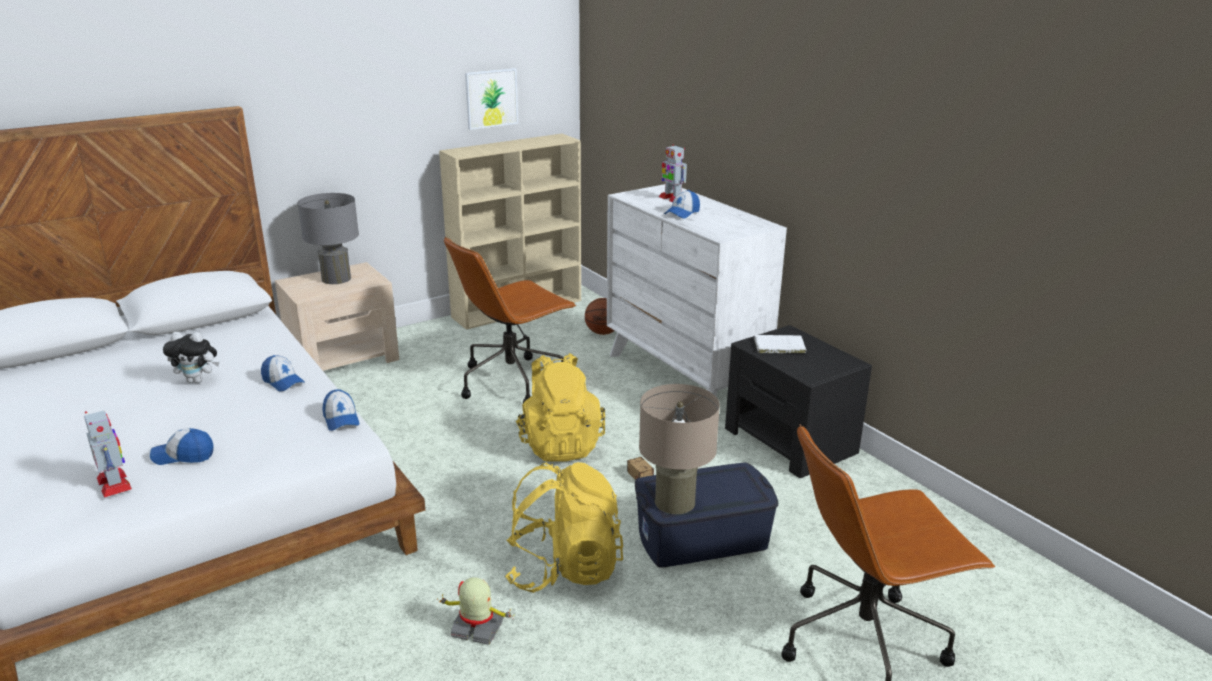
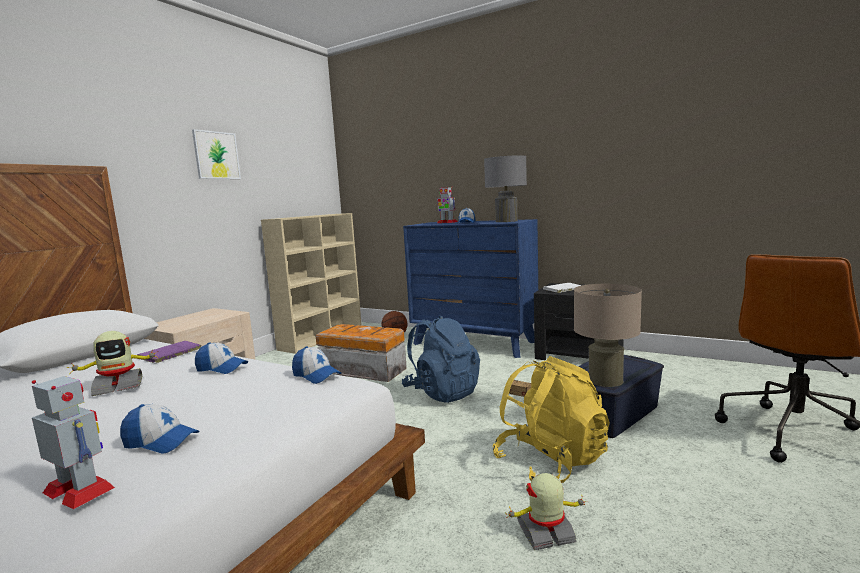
camera: 25 degrees left, 15 degrees down
(183, 455) = (161, 441): cap -> cap turned 135 degrees counterclockwise
(197, 380) = (119, 386): plush toy -> toy robot
(263, 343) = (168, 354): none -> purple book
(336, 279) = (196, 317): grey table lamp -> grey table lamp (506, 221)
(491, 98) = (290, 186): picture -> picture (216, 155)
(512, 380) = (363, 370): brown office chair -> storage box
(560, 444) = (442, 392): yellow backpack -> blue backpack
(684, 376) = (474, 343): white dresser -> blue dresser

